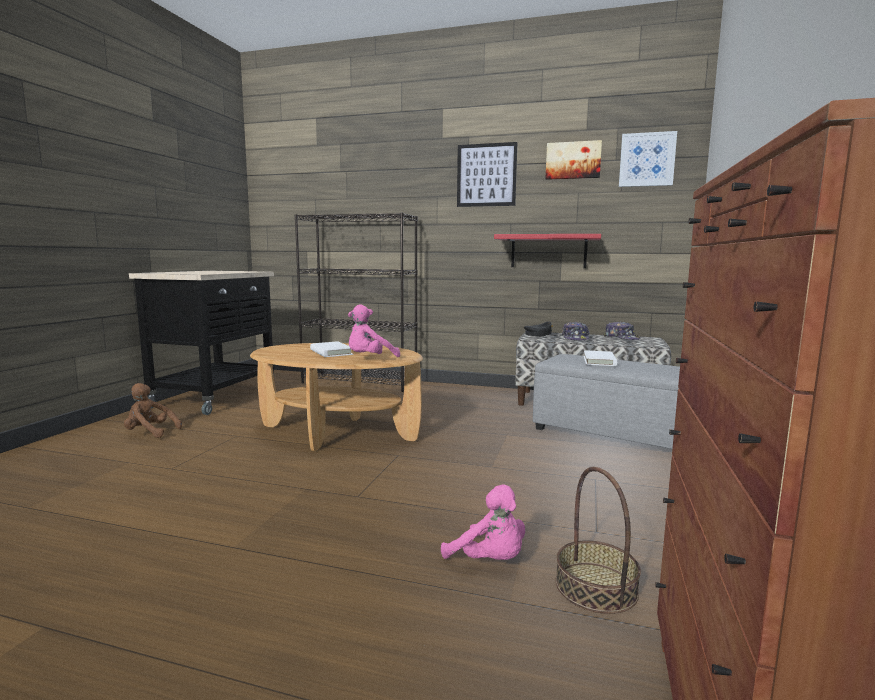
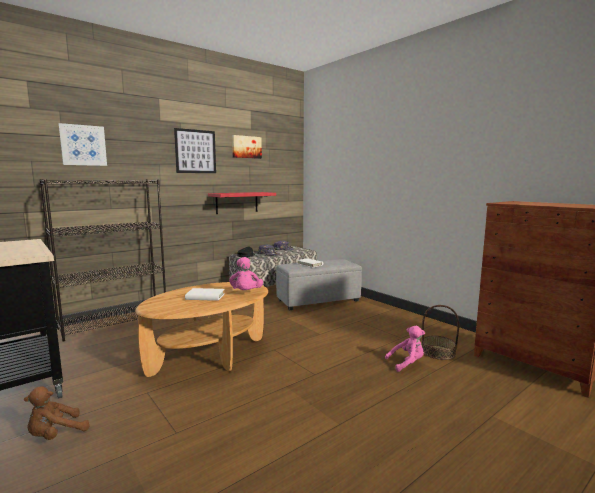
camera: 55 degrees left, 0 degrees up
(647, 159) = (280, 150): picture -> picture (83, 145)

